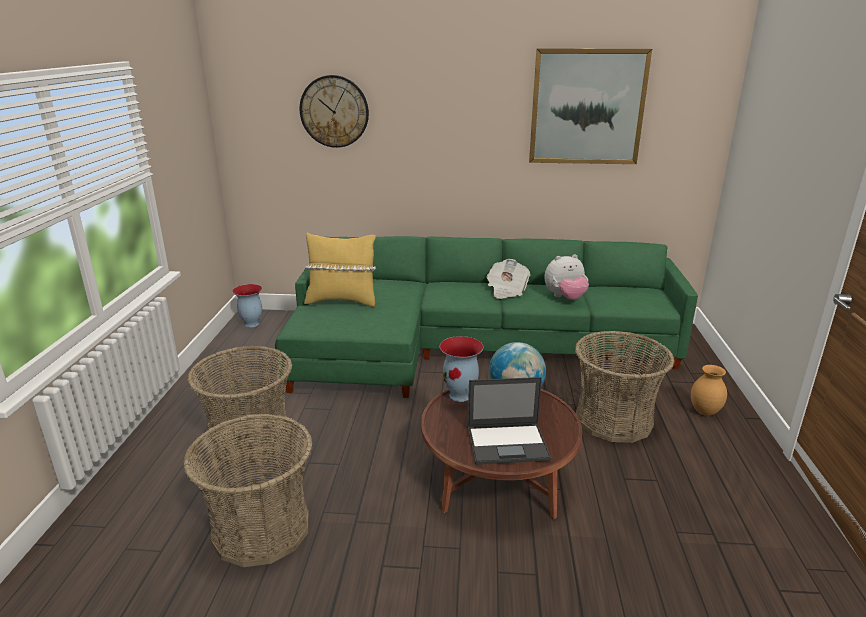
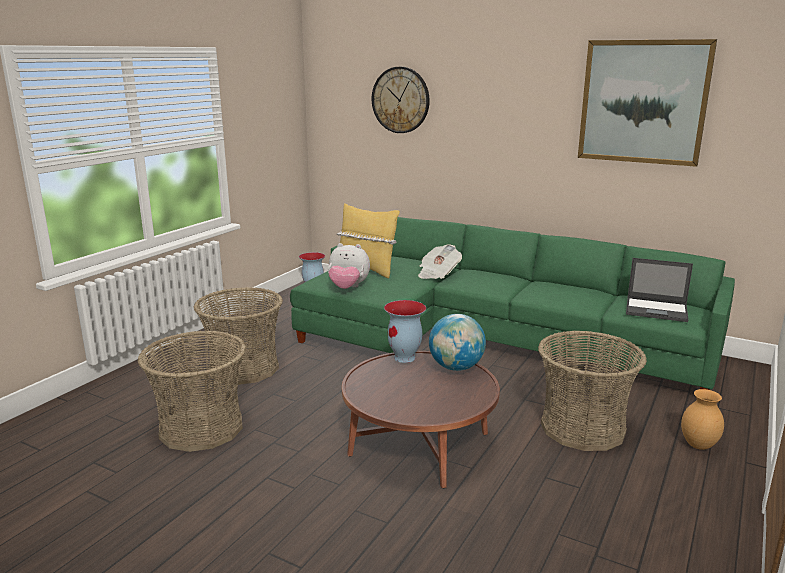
camera: 25 degrees right, 5 degrees down
(506, 290) = (528, 284): newspaper -> newspaper (438, 274)
(508, 443) = (409, 400): laptop -> laptop (657, 310)
(565, 298) = (583, 299): plush toy -> plush toy (348, 288)

